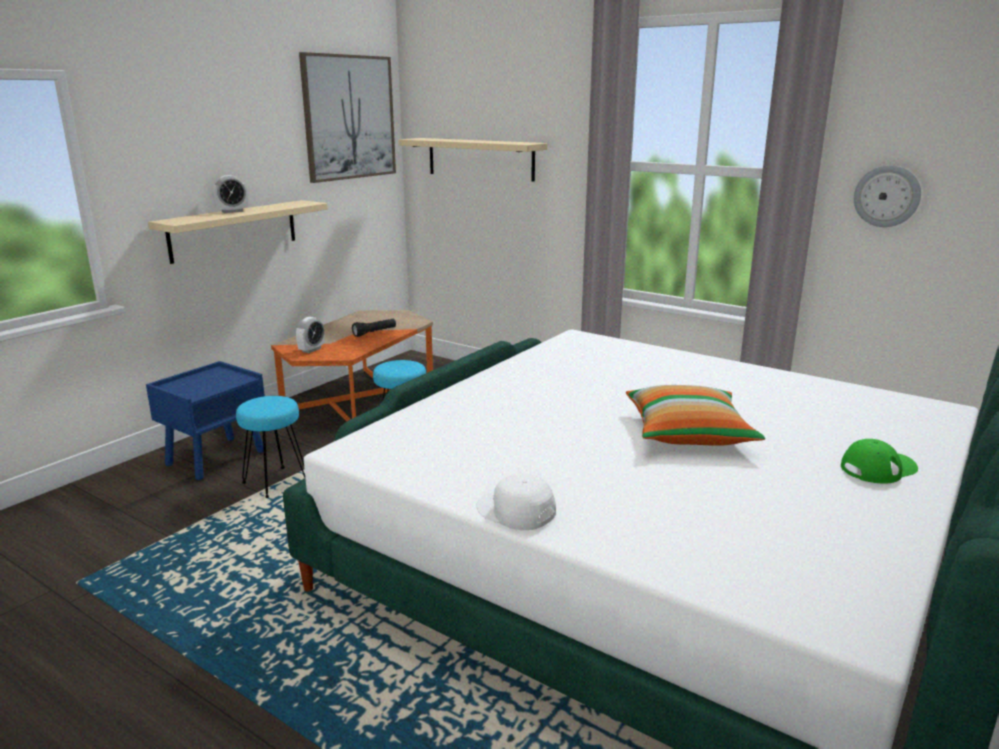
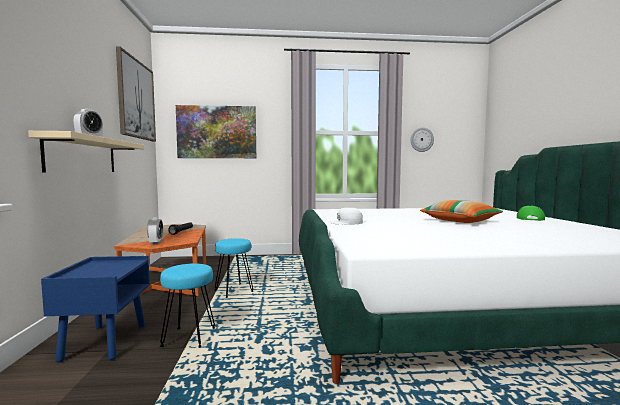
camera: 40 degrees left, 15 degrees down
(480, 159) = (217, 132): beige shelf -> picture
(515, 511) = (508, 247): white cap -> white cap (346, 222)

